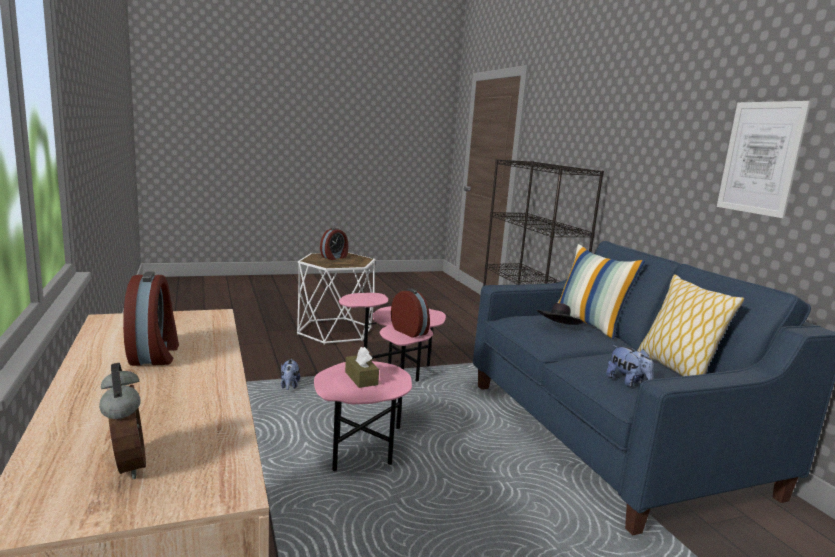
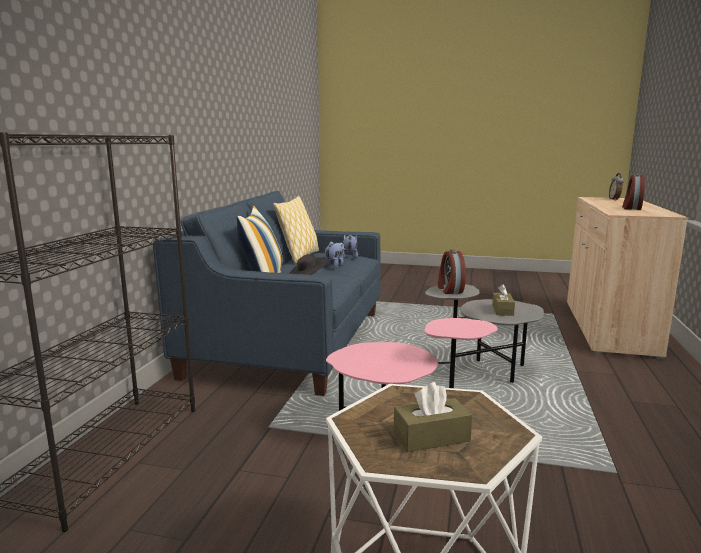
camera: 145 degrees left, 0 degrees up
(289, 386) = (552, 451): plush toy -> plush toy (335, 265)
(334, 257) = (431, 437): alarm clock -> brown tissue box
(371, 446) = (484, 374): pink side table -> grey side table
(760, 158) = (213, 112): picture -> none

